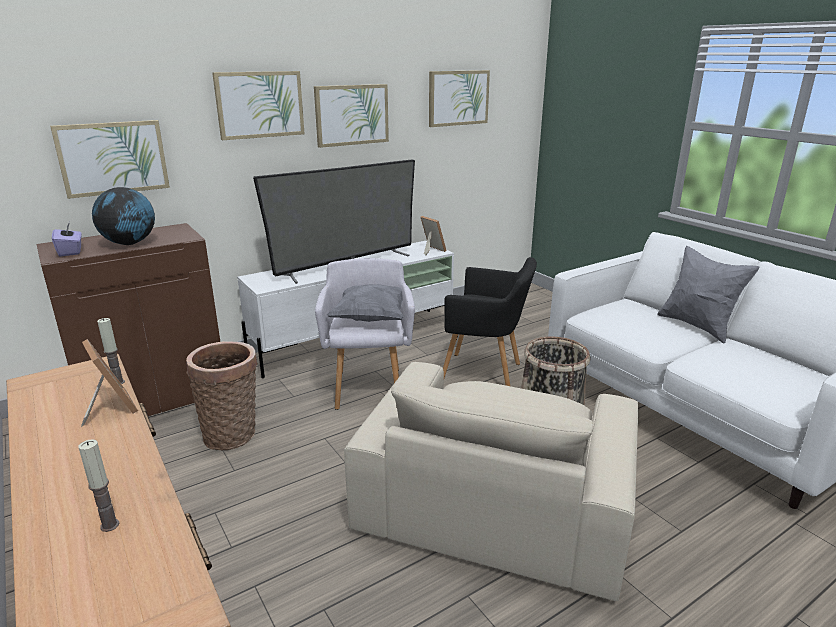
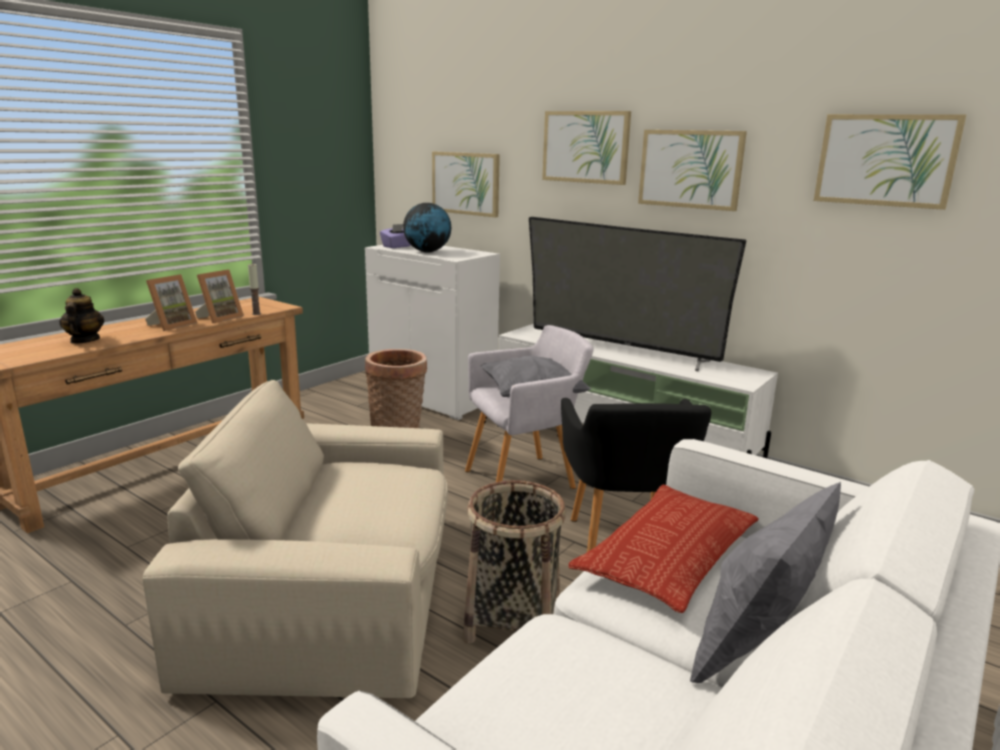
camera: 70 degrees right, 5 degrees down
(110, 525) = (84, 340): candle -> teapot
(155, 398) = (434, 397): brown cabinet -> white cabinet
(430, 250) = (739, 379): picture frame -> picture frame (172, 325)
(621, 324) = (668, 555): none -> pillow

